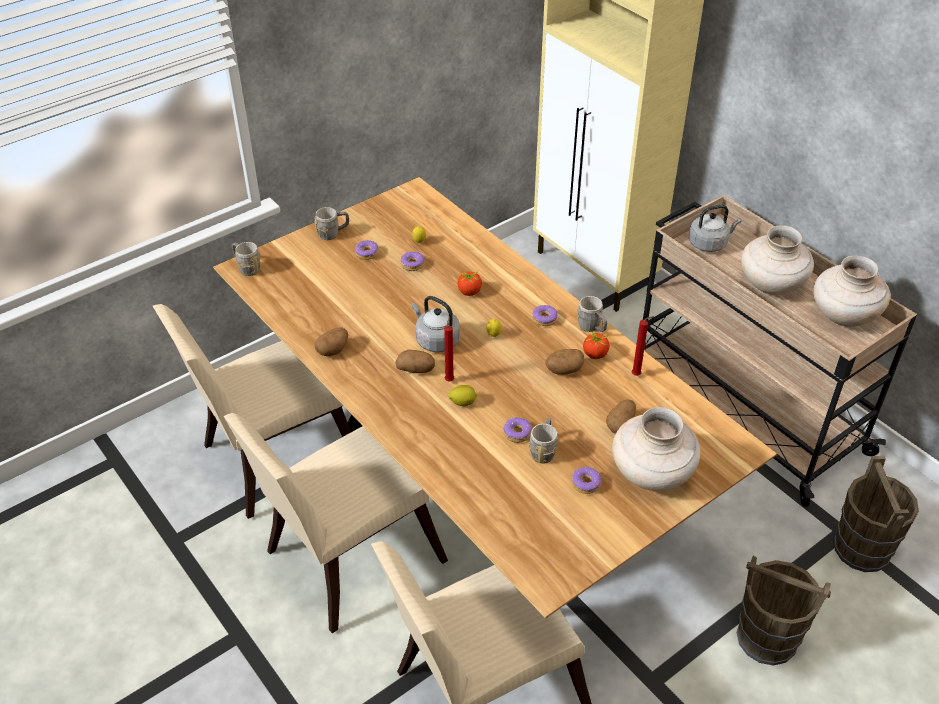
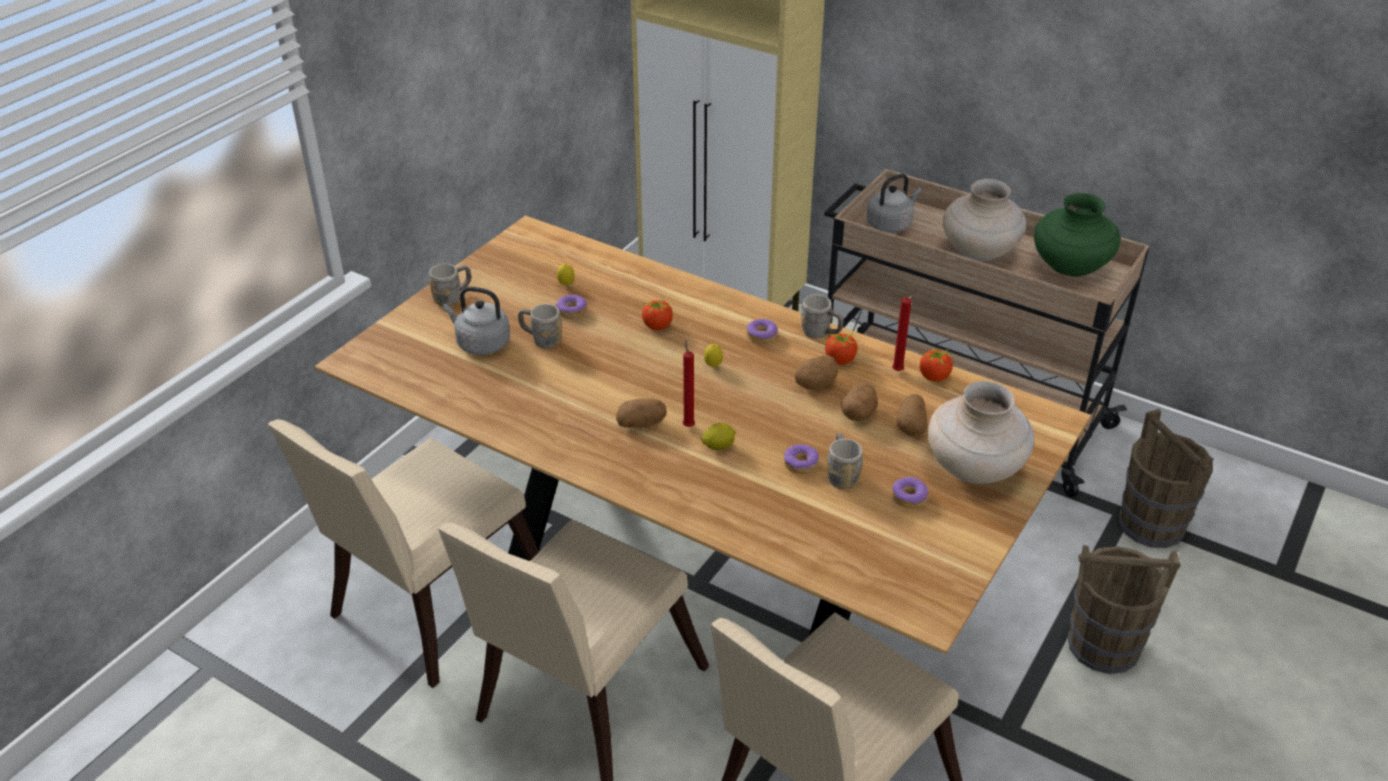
camera: 20 degrees left, 5 degrees down
(246, 268) = (361, 358): grey mug -> grey mug (541, 339)
(333, 350) = (526, 426): potato -> potato (858, 413)
(367, 253) = (508, 311): donut -> none
(435, 340) = (647, 387): grey kettle -> grey kettle (480, 344)
(662, 387) = (934, 377): none -> tomato
(843, 316) = (1069, 267): beige vase -> green vase

